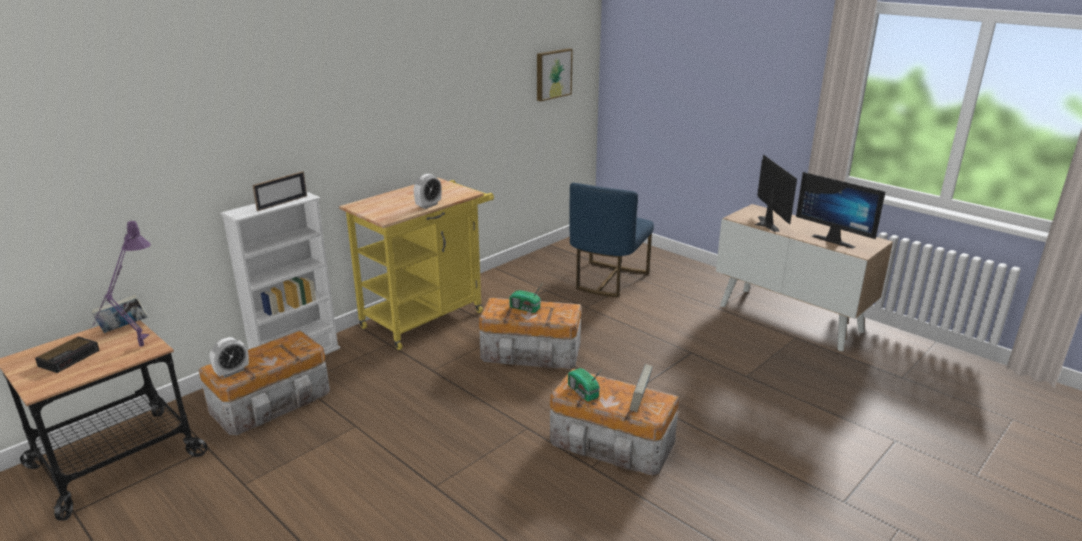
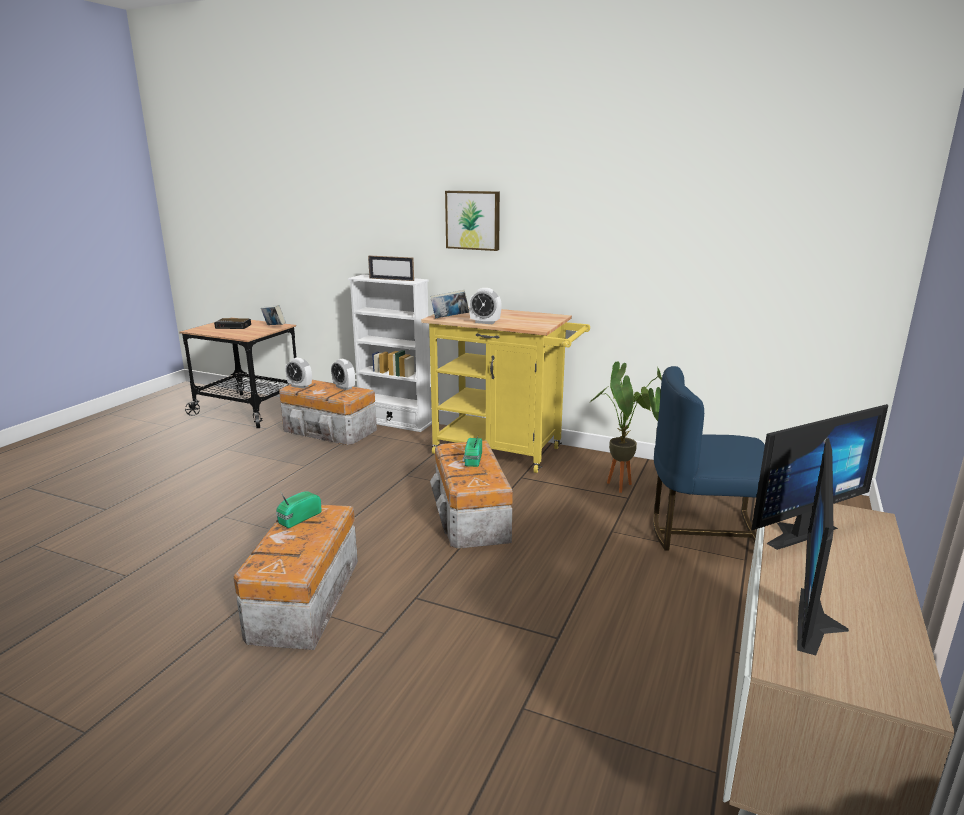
camera: 70 degrees right, 5 degrees down
(138, 350) = (244, 335): purple table lamp -> none
(274, 344) = (344, 387): none -> alarm clock
(532, 287) = (624, 489): none -> potted plant
(552, 74) = (799, 231): picture -> picture (473, 220)
(640, 402) = (283, 556): book -> book (450, 318)

